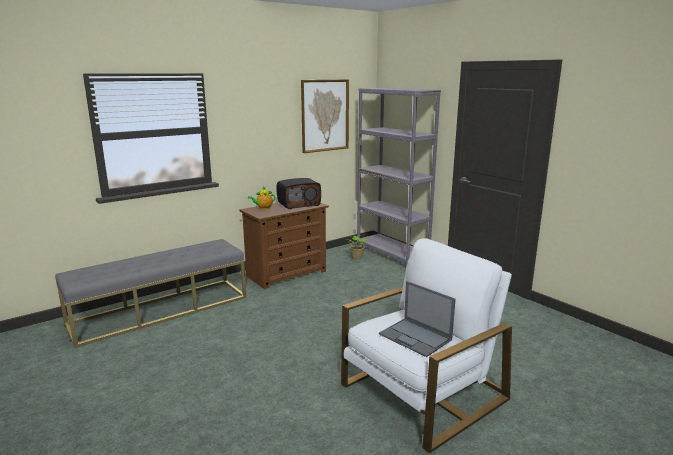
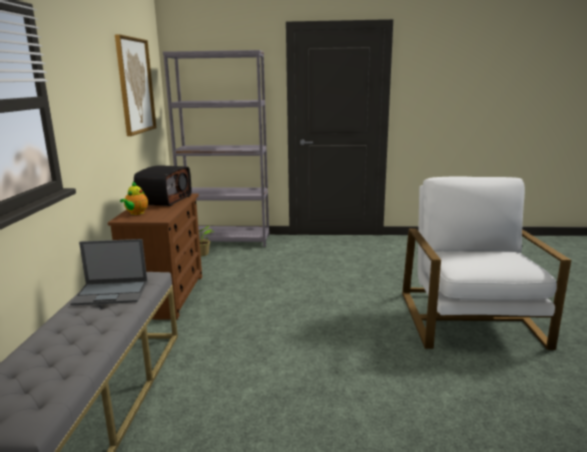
camera: 50 degrees left, 0 degrees up
(416, 337) = (502, 260): laptop -> laptop (112, 293)

